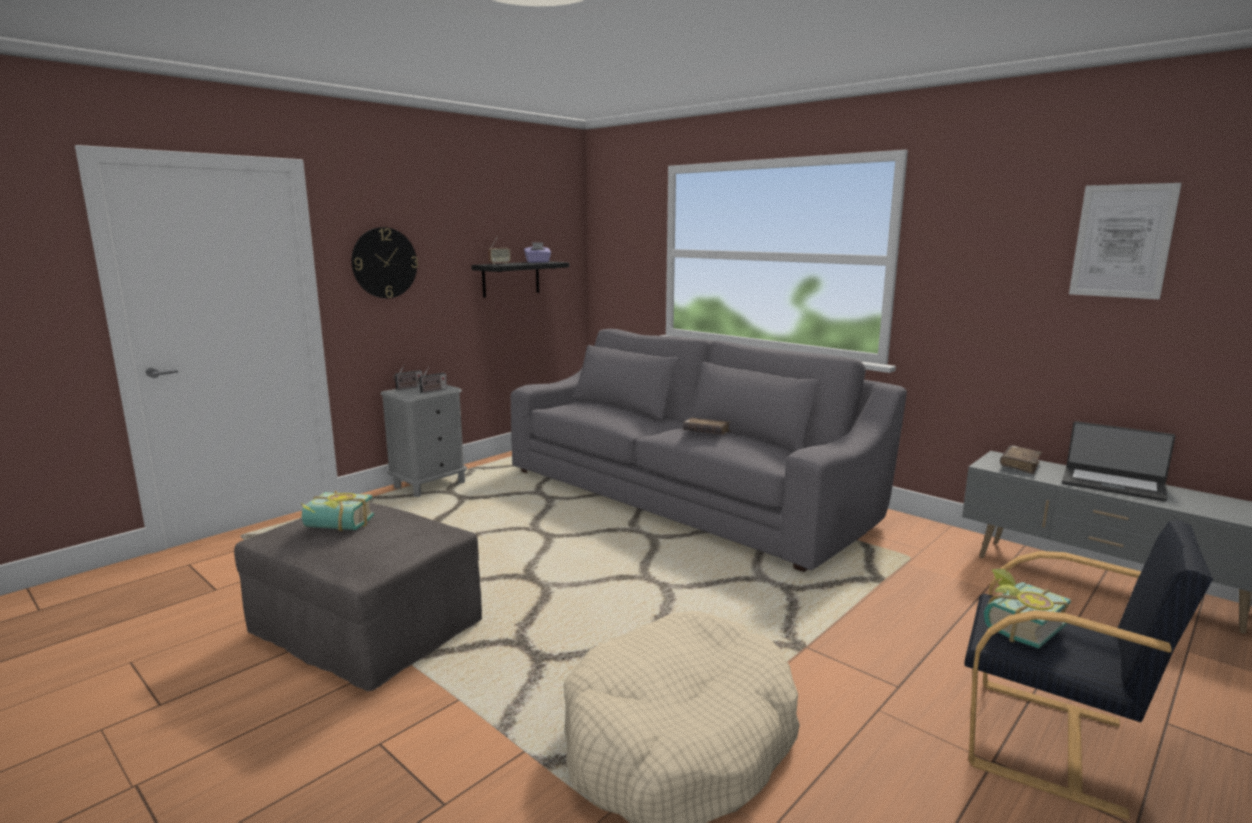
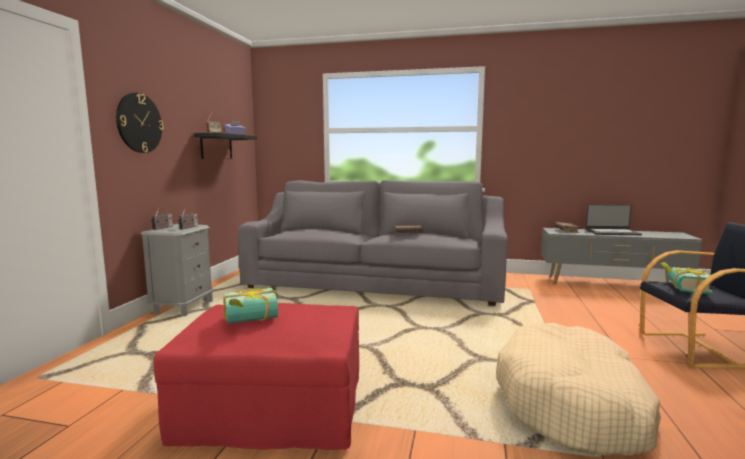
camera: 30 degrees left, 5 degrees down
(365, 629) = (272, 411): grey ottoman -> red ottoman
(1122, 241) = (598, 113): picture -> none

